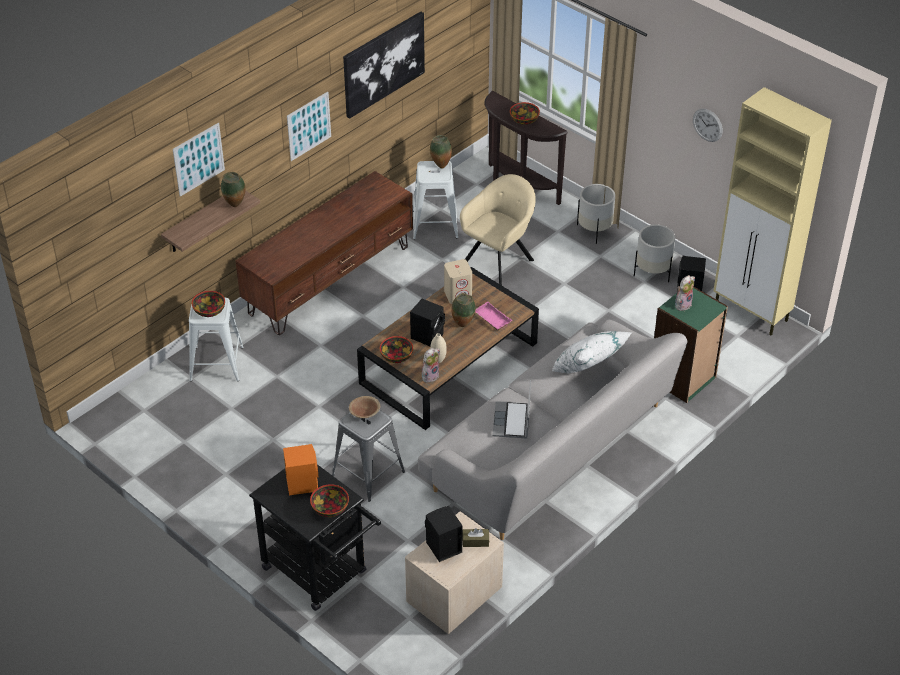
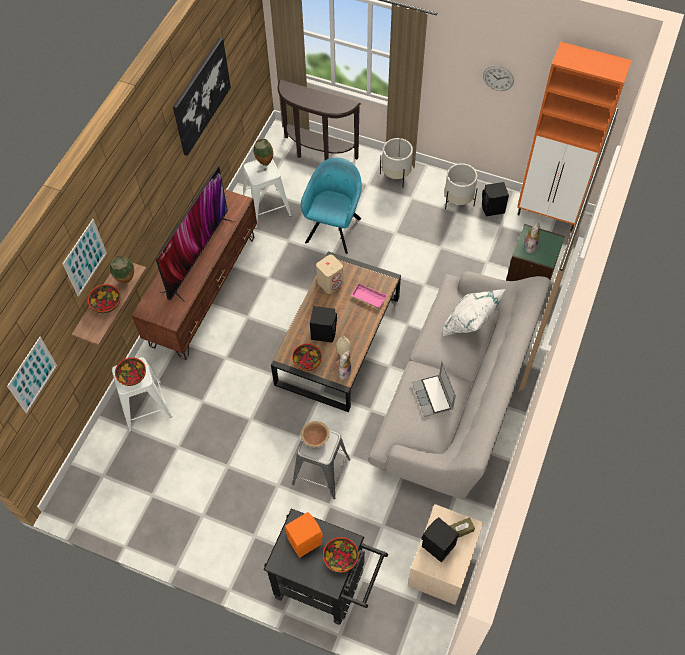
camera: 20 degrees left, 15 degrees up
(309, 126) = (159, 178): picture -> picture (32, 375)
(328, 227) = (197, 256): none -> television
(463, 324) = (347, 311): vase -> none
(499, 261) = (334, 228): beige armchair -> turquoise armchair
(523, 120) = (320, 102): bowl -> bowl (106, 304)
(751, 312) = (548, 214): beige cabinet -> orange cabinet

